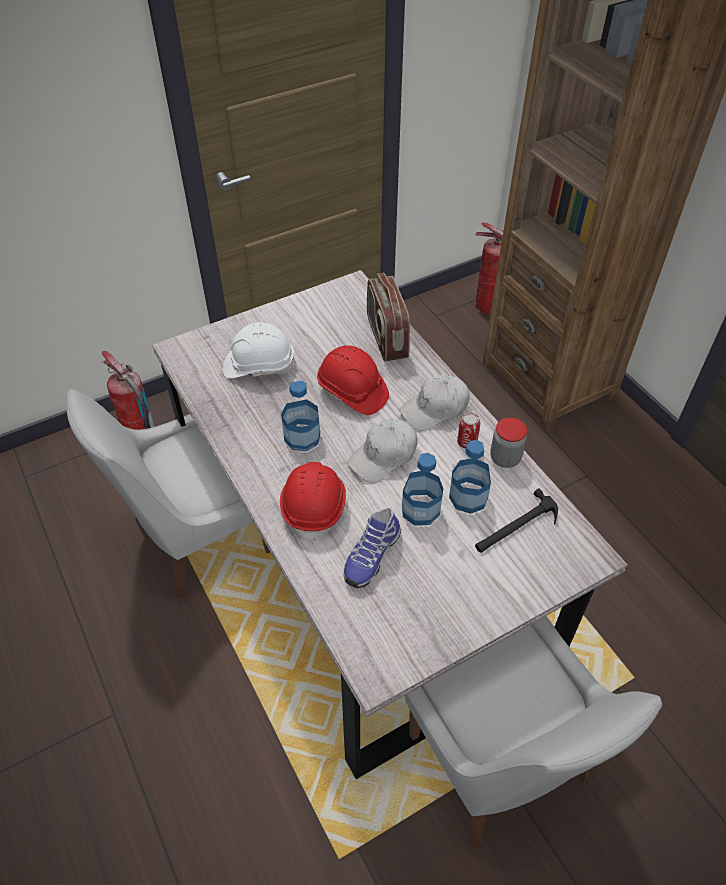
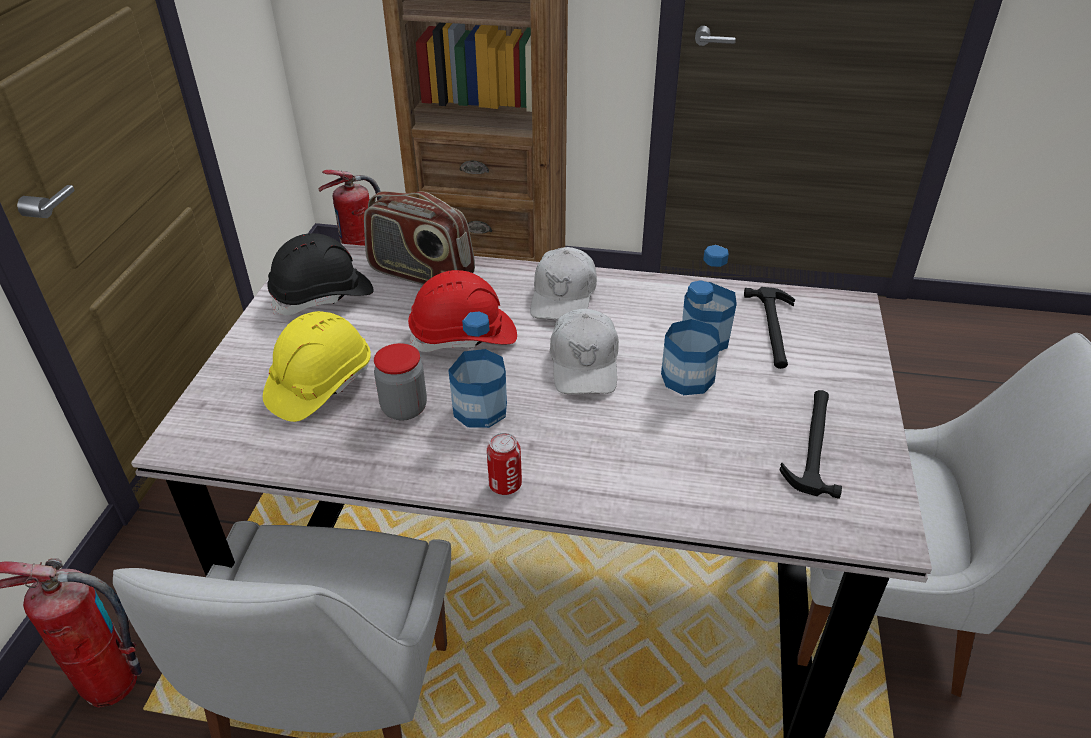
camera: 50 degrees left, 10 degrees down
(259, 365) = (320, 385): white hard hat -> yellow hard hat
(315, 506) = (597, 454): red hard hat -> none
(324, 316) = (323, 297): none -> black hard hat
(371, 555) = (714, 447): shoe -> none
(421, 602) = (813, 443): none -> hammer
(467, 442) = (632, 301): can -> can (505, 485)
(505, 458) = (680, 290): jar -> jar (404, 408)

